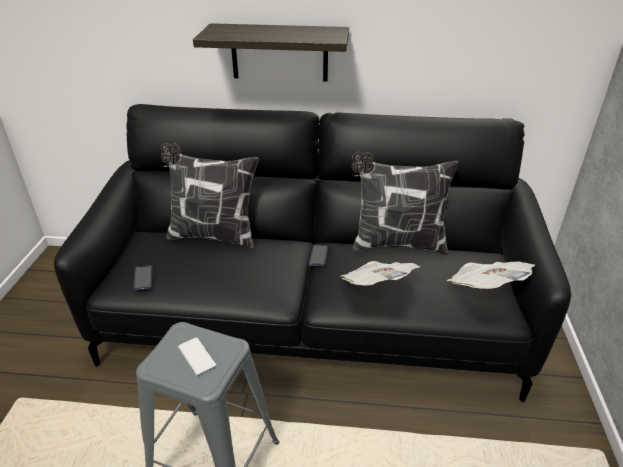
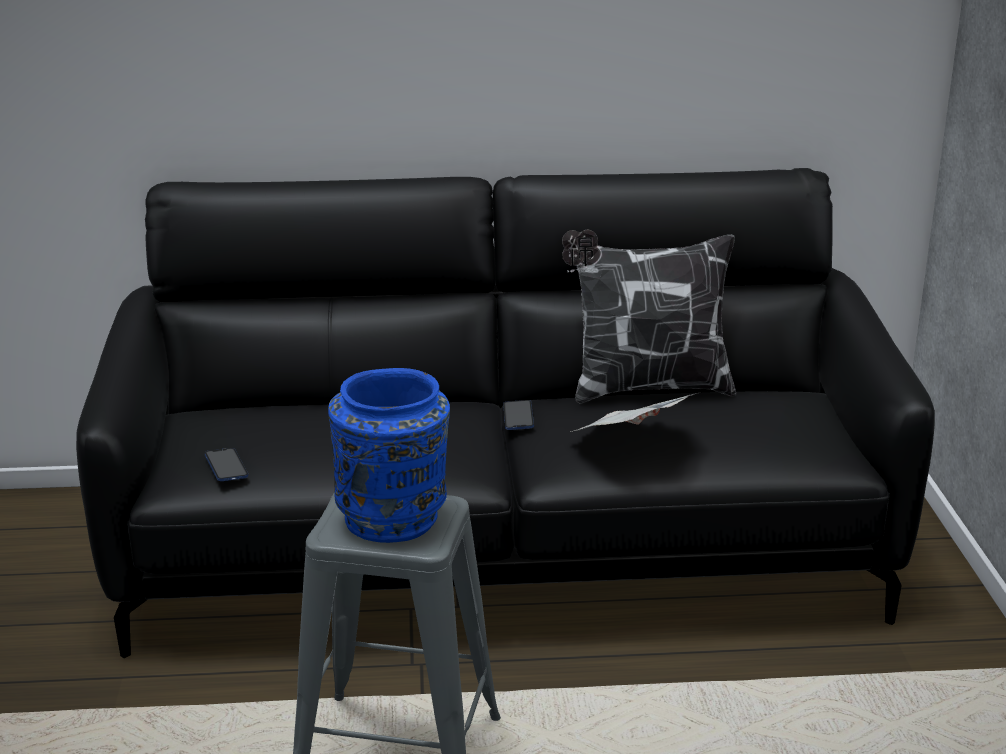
camera: 10 degrees left, 10 degrees down
(197, 356) = (394, 518): phone -> blue vase
(213, 236) = (321, 402): pillow -> none
(279, 52) = (418, 81): shelf -> none
(484, 288) = (804, 430): newspaper -> none

